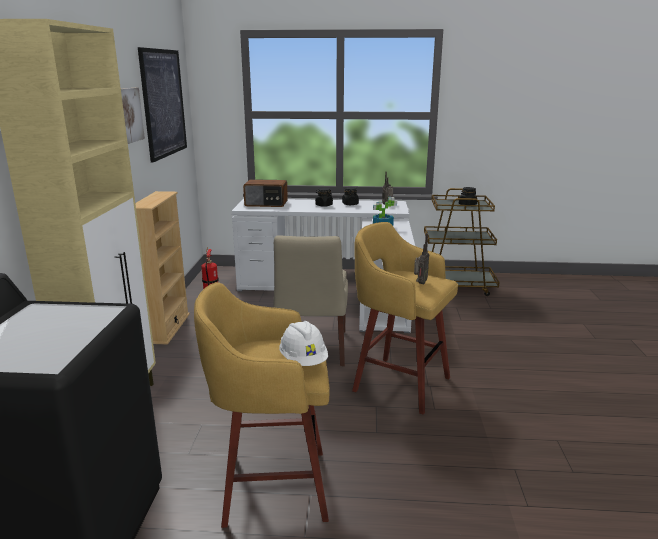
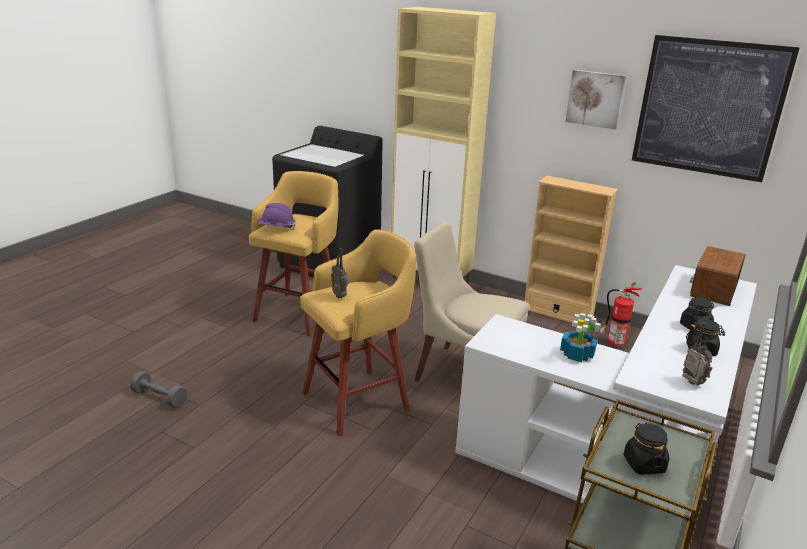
camera: 115 degrees right, 5 degrees up
(303, 360) = (276, 228): white hard hat -> purple hard hat
(545, 506) = (159, 398): none -> grey dumbbell

